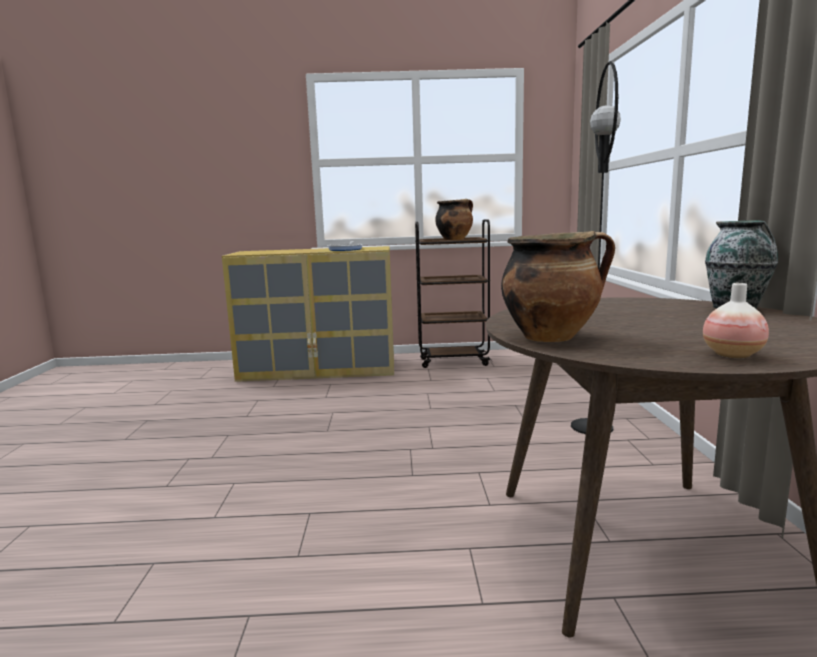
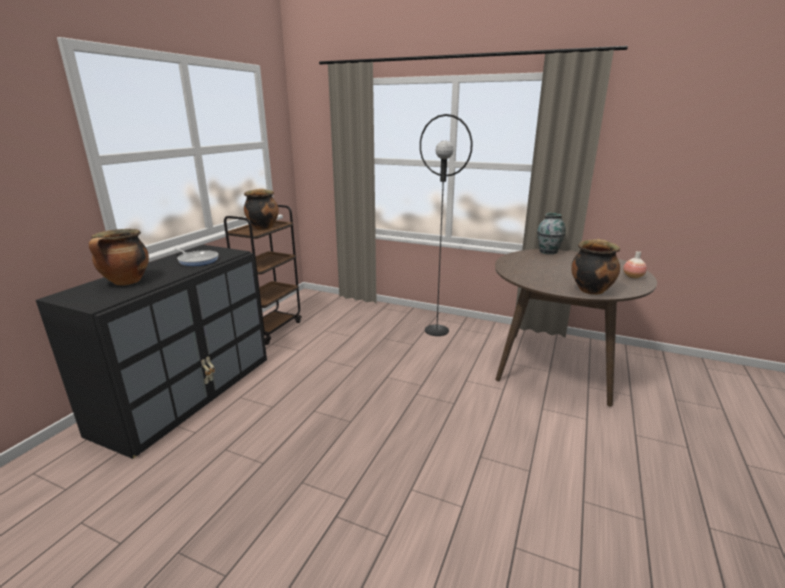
camera: 65 degrees left, 10 degrees up
(281, 251) = (126, 282): none -> cooking pot
(319, 370) = (187, 394): yellow cabinet -> black cabinet

